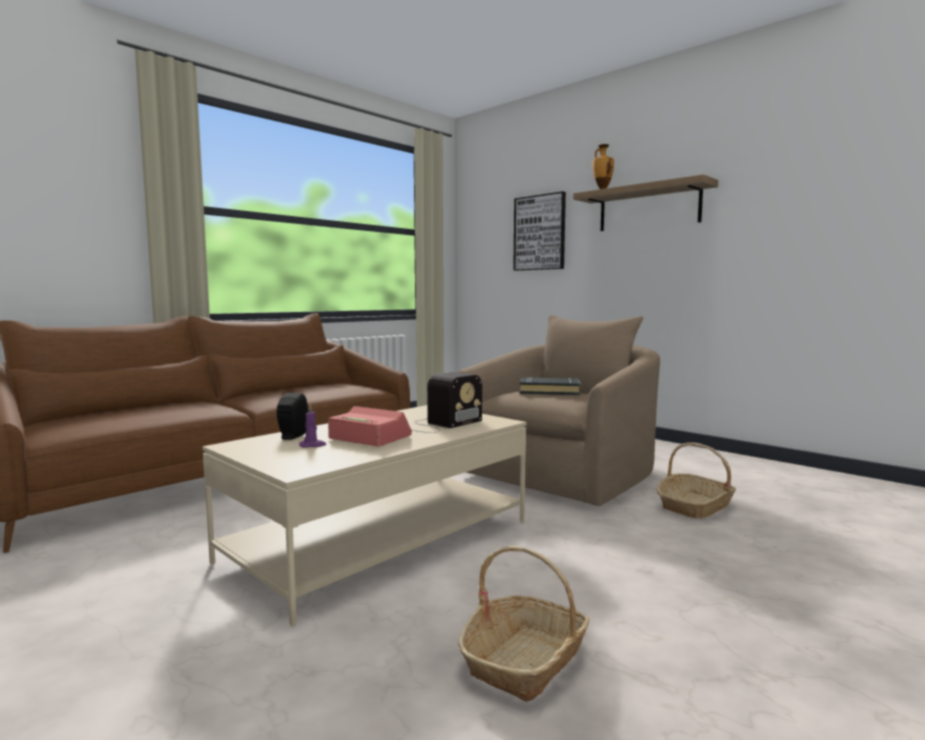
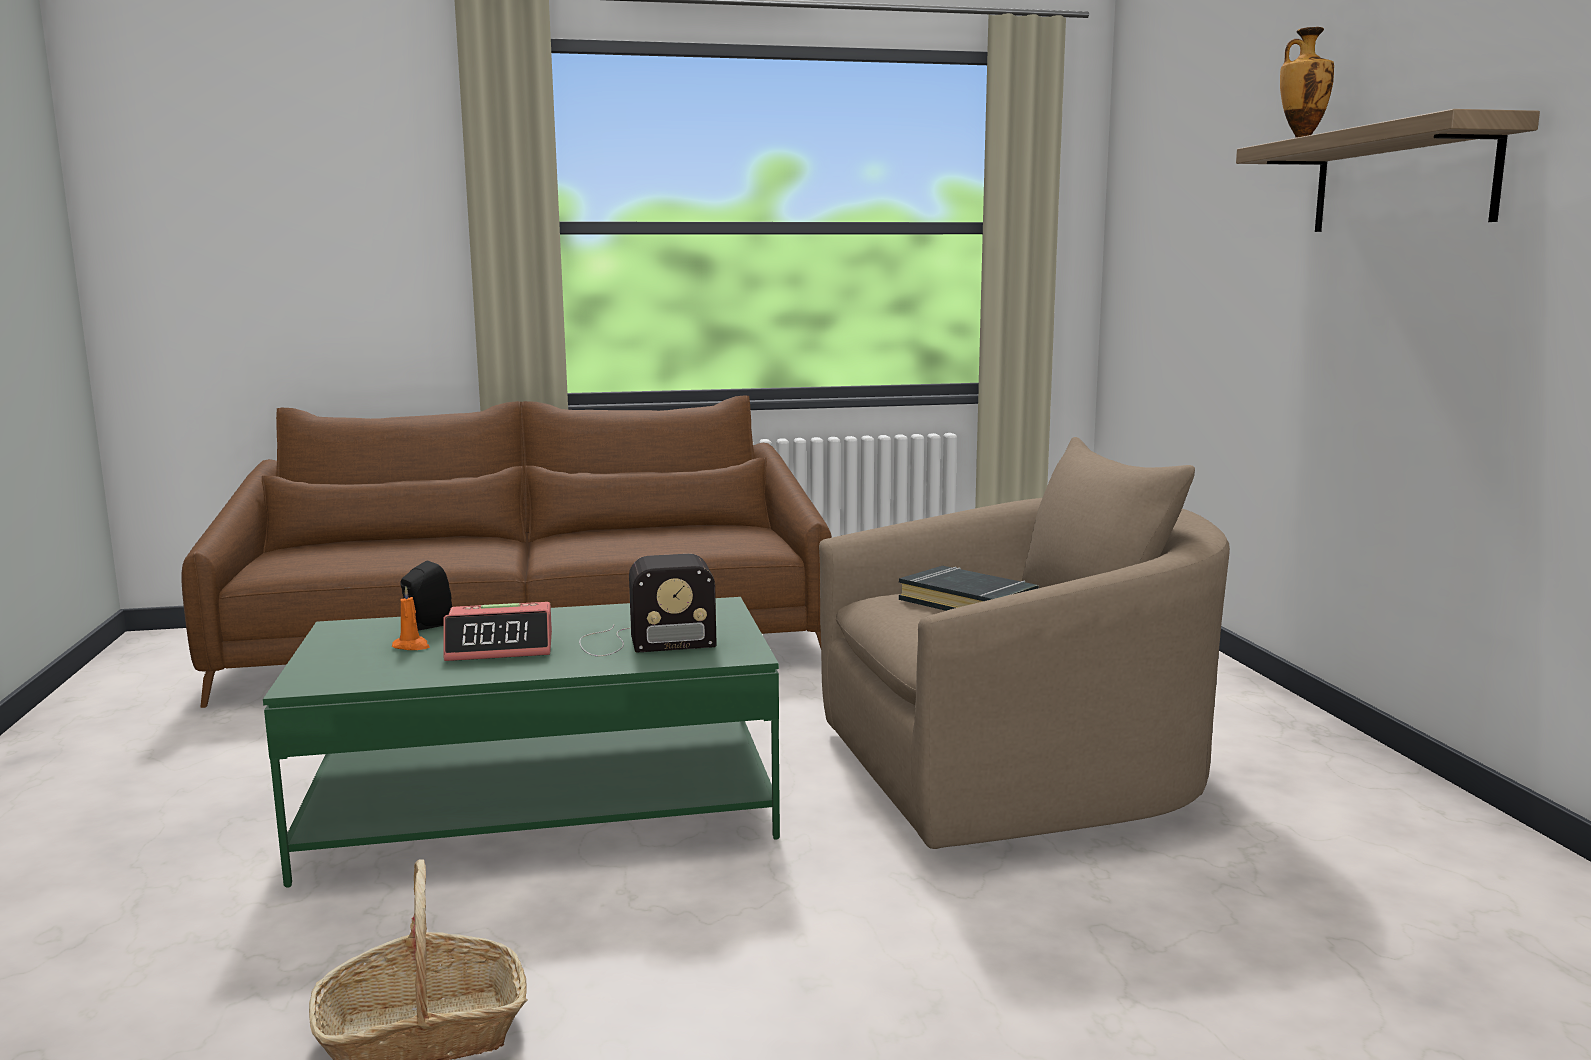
camera: 35 degrees right, 5 degrees up
(312, 445) = (412, 646): purple candle -> orange candle
(369, 437) = (501, 647): alarm clock -> alarm clock turned 105 degrees clockwise
(380, 541) = (543, 807): beige coffee table -> green coffee table
(540, 233) = (1221, 229): picture -> none
(695, 506) = (1141, 907): basket -> none

